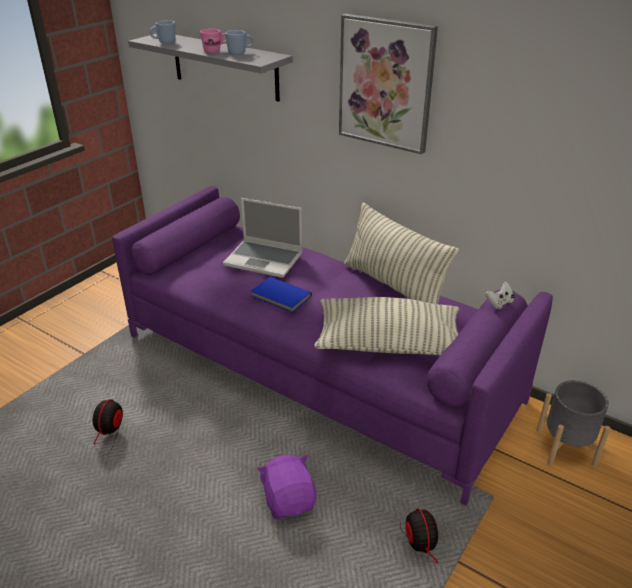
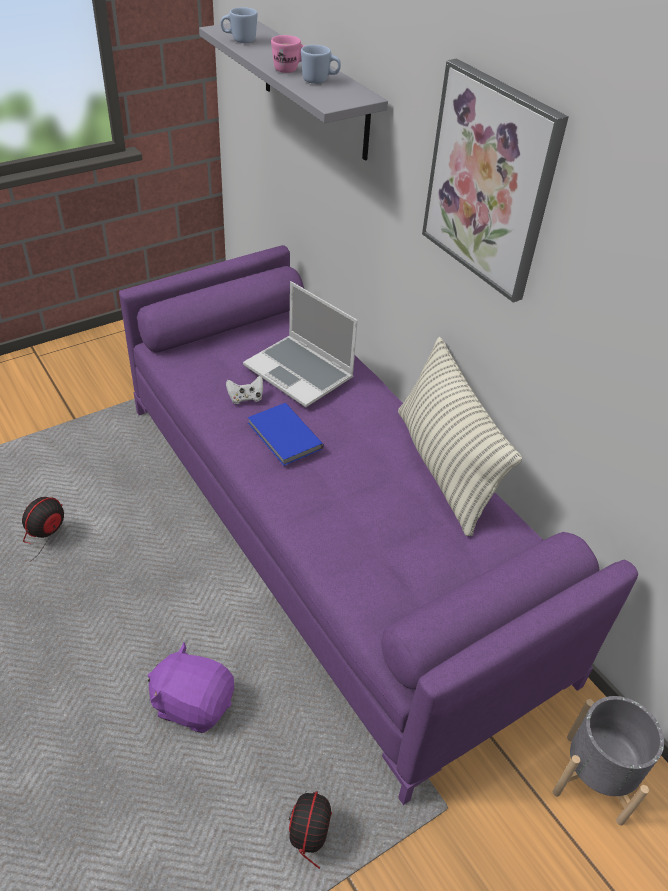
camera: 20 degrees right, 10 degrees up
(289, 500) = (193, 703): purple plush toy -> purple plush toy turned 75 degrees counterclockwise
(387, 343) = (378, 555): pillow -> none
(499, 303) = (548, 558): white game controller -> white game controller (245, 398)

